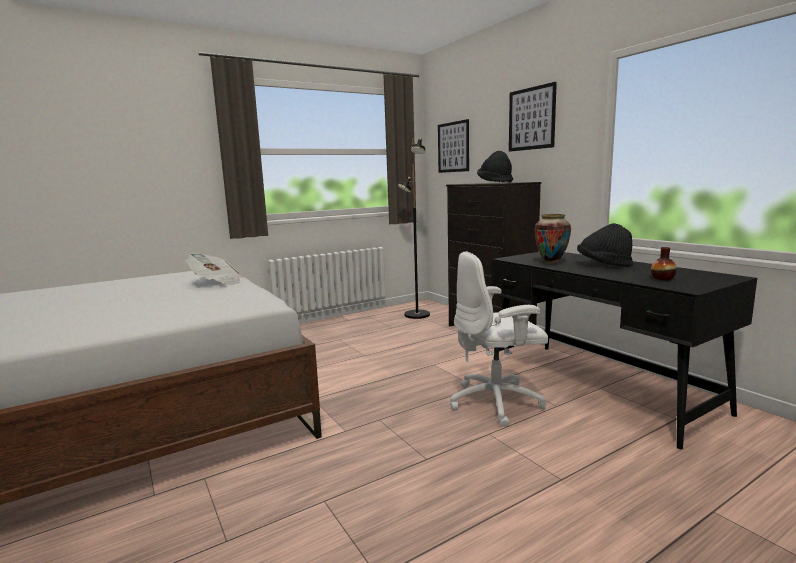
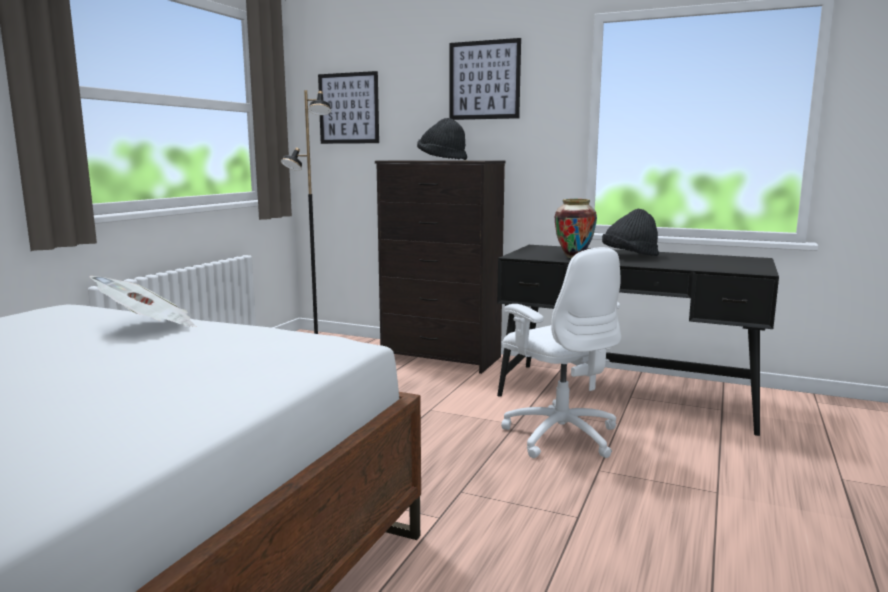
camera: 35 degrees left, 0 degrees up
(497, 402) = (560, 435): white office chair -> white office chair turned 75 degrees counterclockwise
(662, 278) = (713, 264): vase -> none

